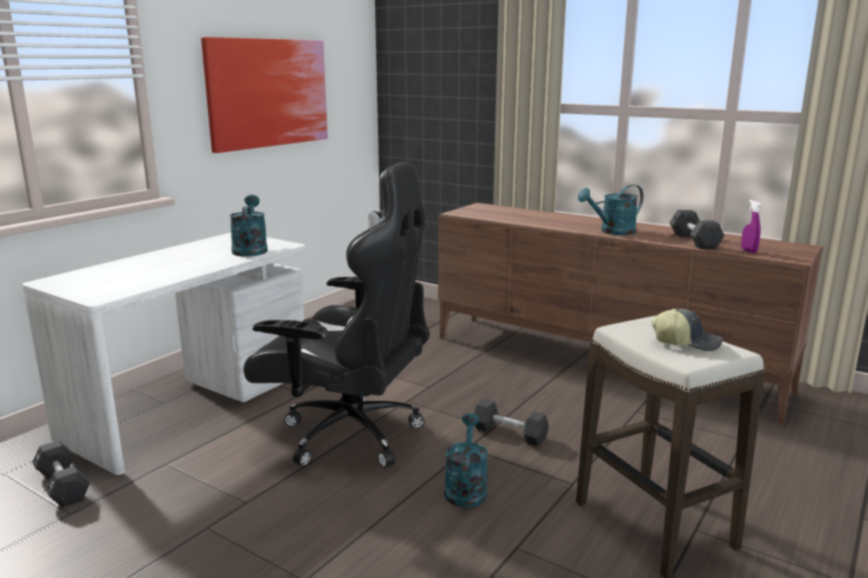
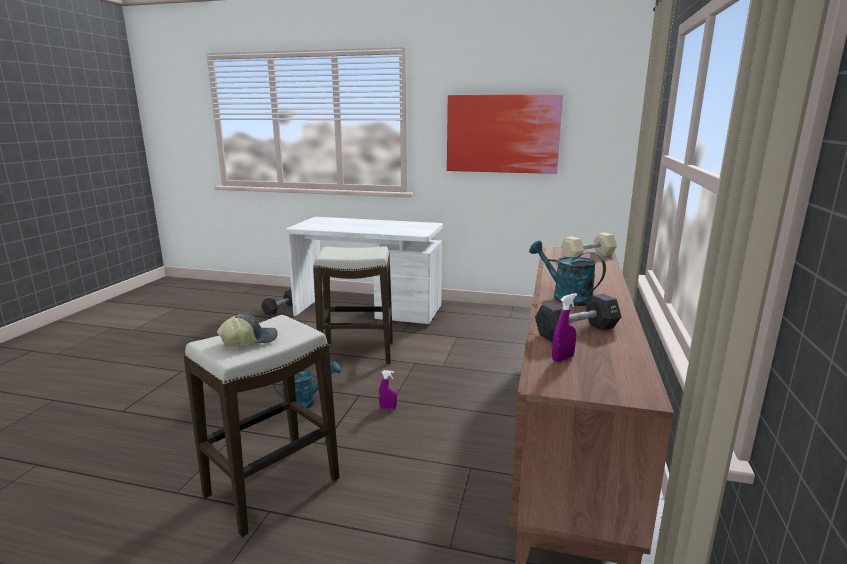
camera: 70 degrees right, 0 degrees up
(250, 249) = (403, 230): turquoise watering can -> none
(343, 434) = (357, 353): black office chair -> stool
(491, 210) = (587, 256): none -> beige dumbbell
(509, 434) = (387, 408): black dumbbell -> purple spray bottle
(686, 342) = (249, 340): cap -> cap turned 120 degrees counterclockwise

